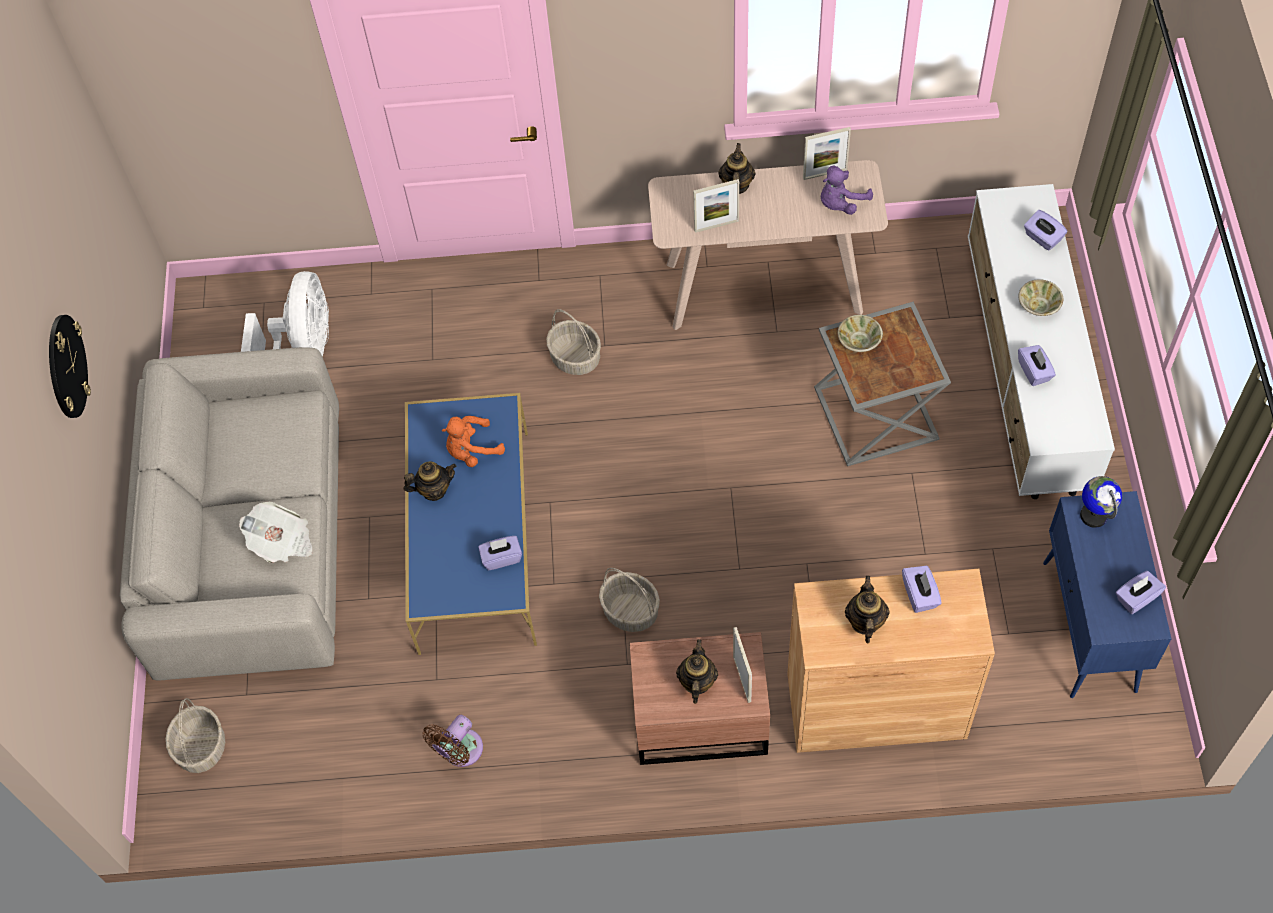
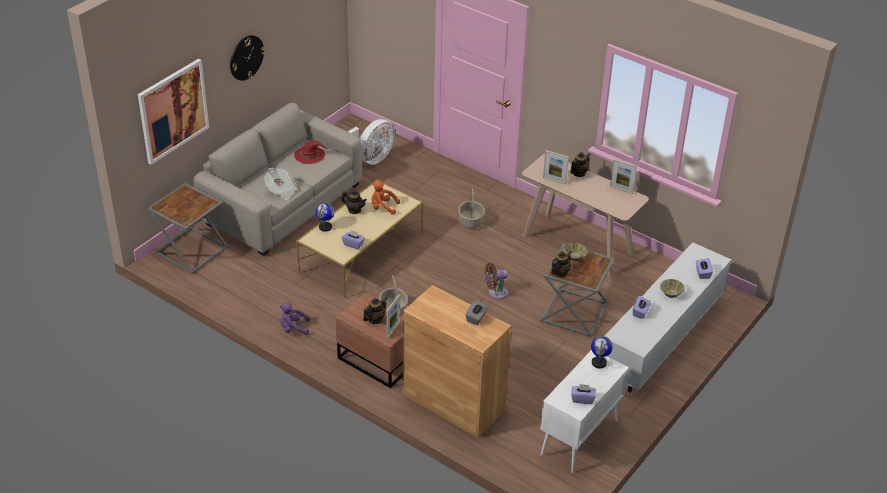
camera: 35 degrees right, 20 degrees down
(52, 578) = (173, 111): none -> picture
(201, 746) = (191, 249): basket -> grey side table
(252, 434) = (310, 155): none -> red hat
(424, 558) = (325, 227): none -> globe
(460, 751) = (277, 310): brown fan -> brown fan (496, 292)
(474, 539) = (362, 252): blue coffee table -> beige coffee table
(840, 203) = (616, 202): purple plush toy -> purple plush toy (293, 328)
(865, 621) = (444, 312): teapot -> teapot (560, 273)
(920, 595) = (476, 318): purple tissue box -> grey tissue box
(1089, 627) = (579, 439): blue cabinet -> white cabinet

